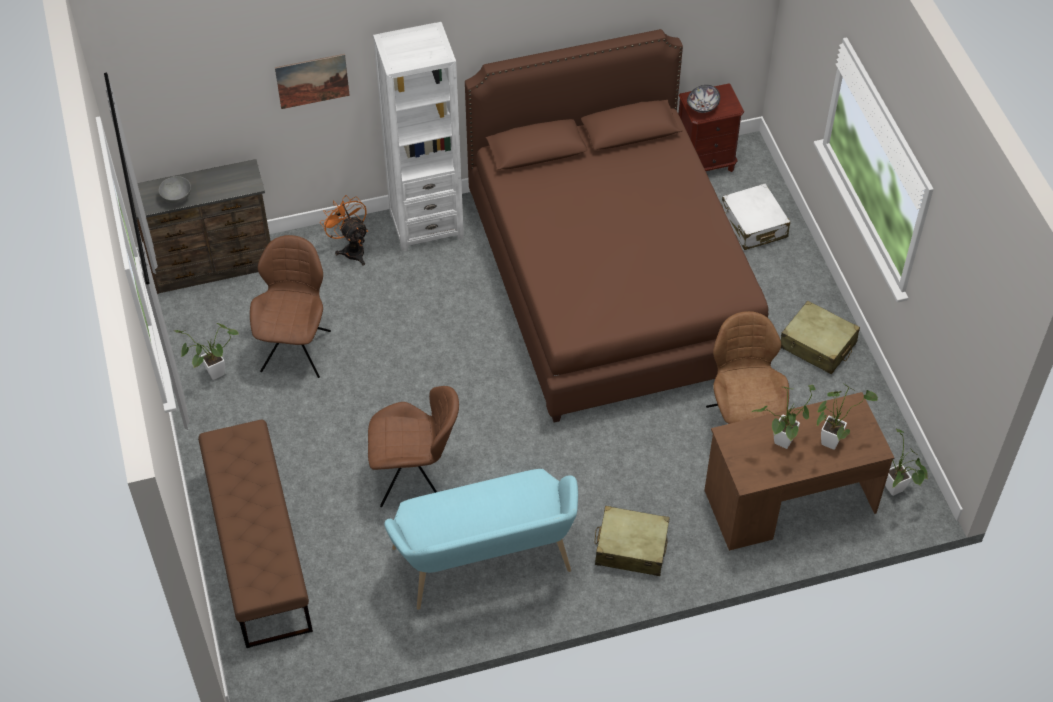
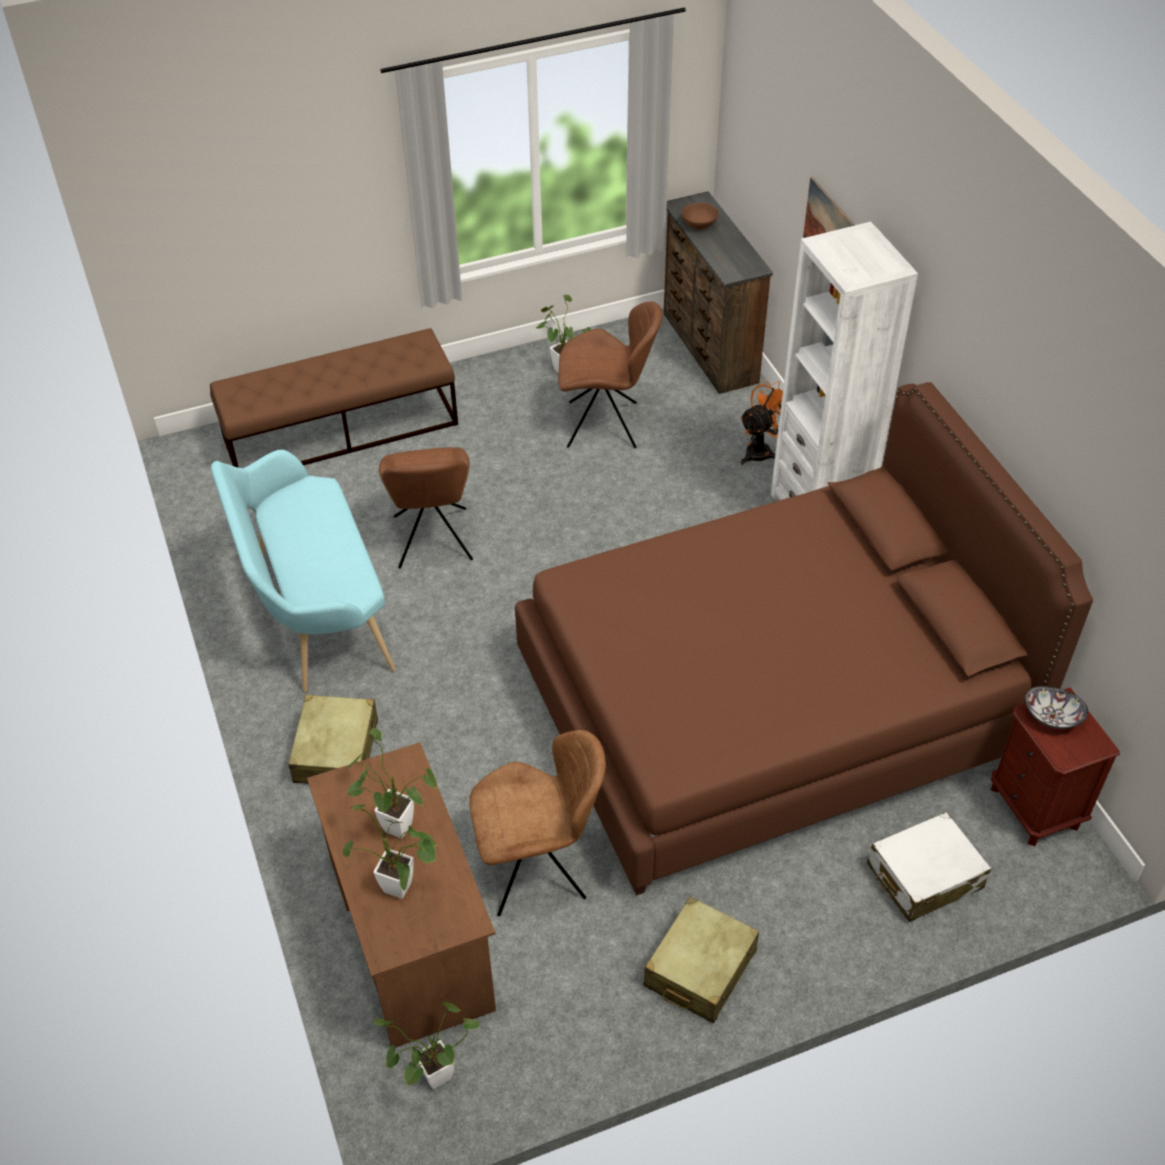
camera: 85 degrees right, 5 degrees down
(176, 197) = (699, 225): grey bowl -> brown bowl

